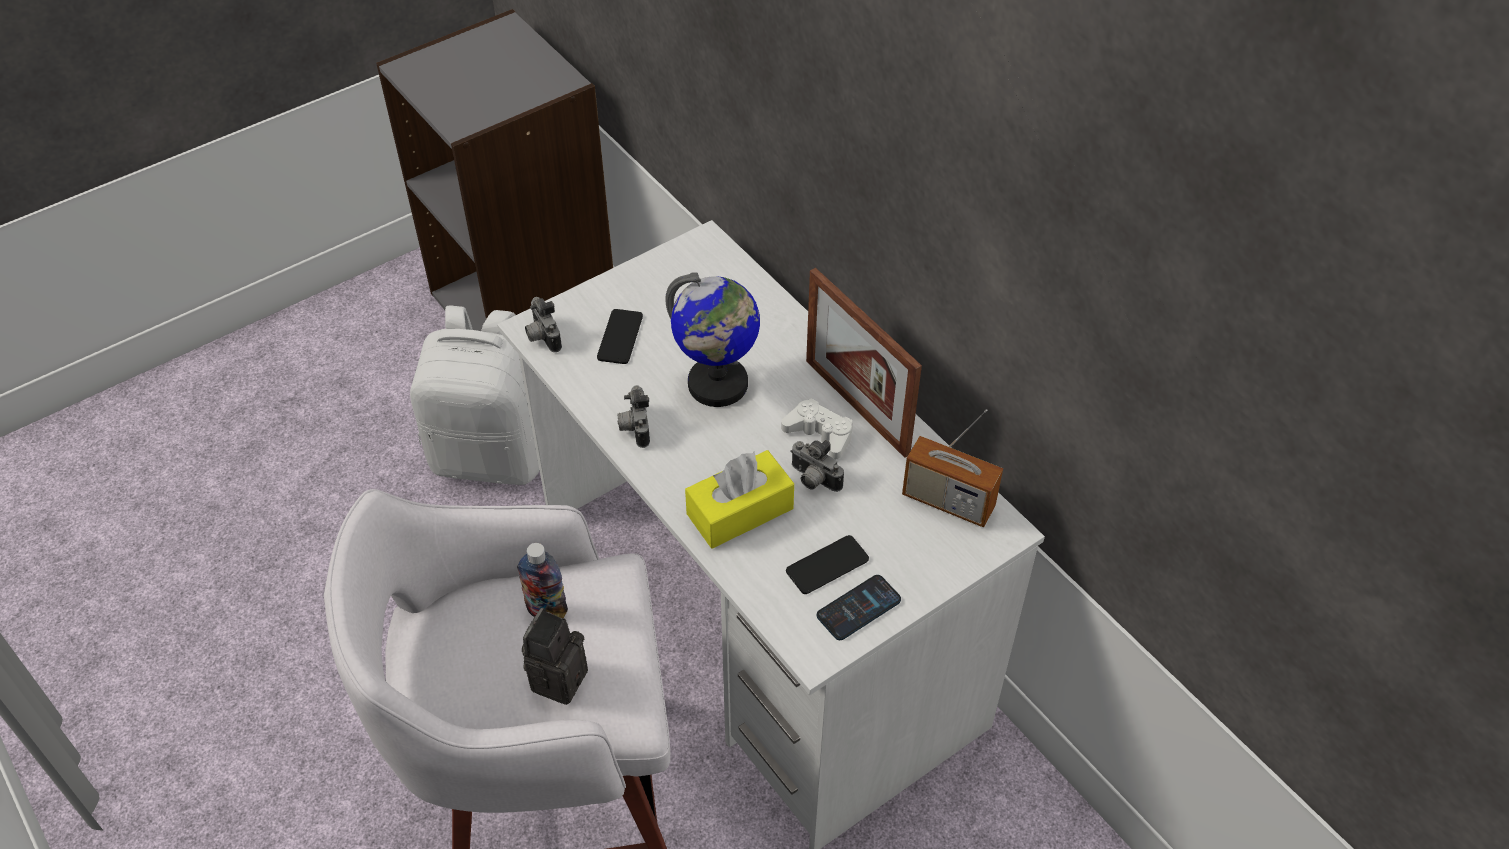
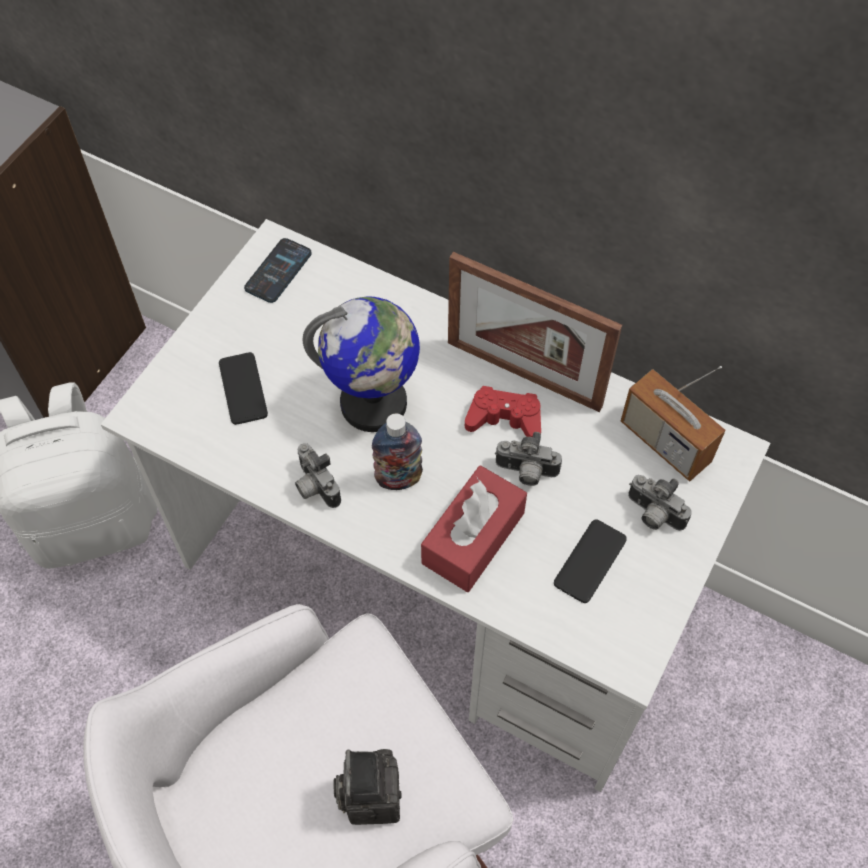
camera: 25 degrees left, 10 degrees up
(542, 337) = (158, 420): camera -> camera (652, 515)
(547, 610) = (318, 725): bottle -> bottle (398, 478)
(740, 511) = (473, 538): yellow tissue box -> red tissue box
(820, 434) = (504, 419): white game controller -> red game controller
(858, 608) = (645, 595): phone -> phone (278, 271)
(948, 501) = (665, 442): radio -> radio turned 45 degrees clockwise

